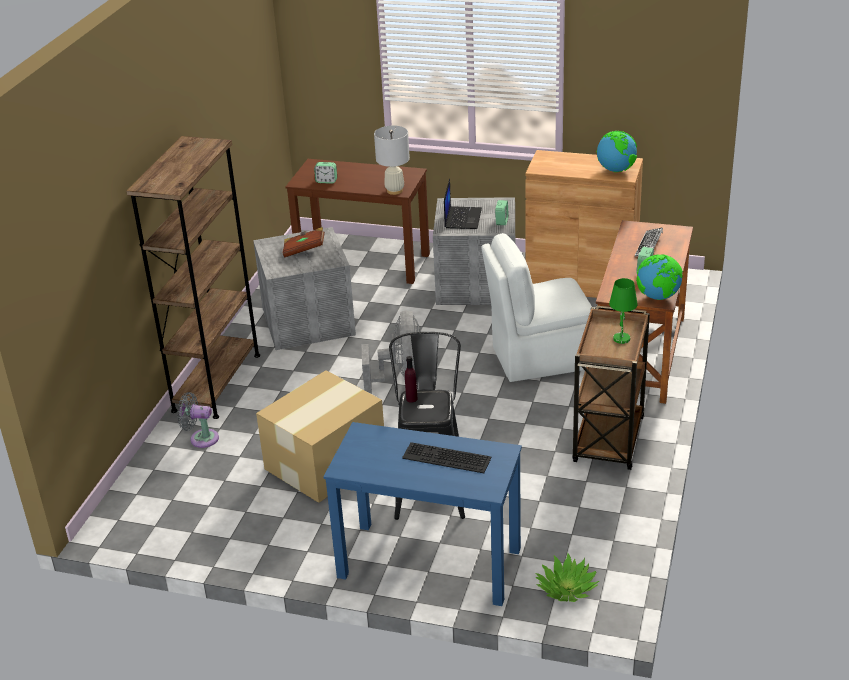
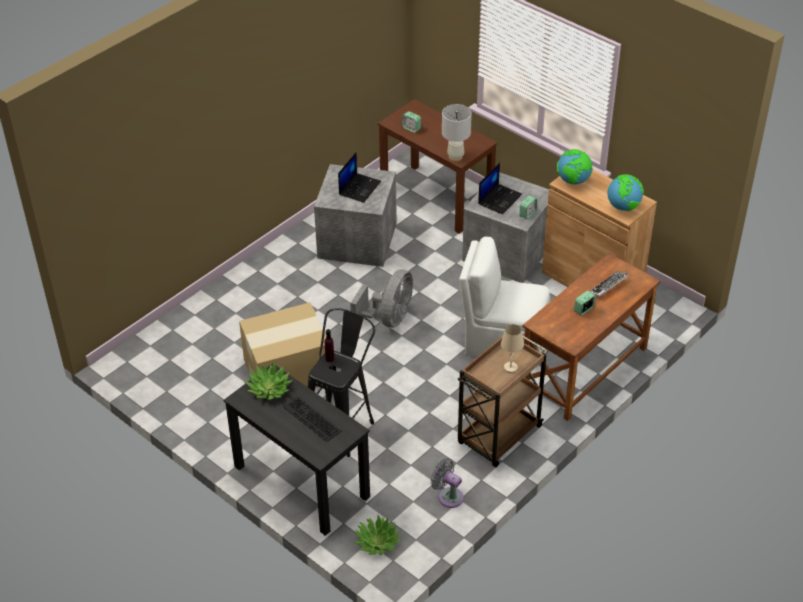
camera: 25 degrees right, 10 degrees up
(201, 438) = (218, 316): grey fan -> grey fan (448, 496)
(217, 382) = (258, 272): brown bookcase -> none
(304, 250) = (359, 188): brown book -> laptop
(370, 446) = (269, 388): none -> potted plant
(428, 562) = (301, 481): blue desk -> black desk
(621, 338) = (510, 367): green table lamp -> beige table lamp
(658, 297) = (573, 340): globe -> globe (573, 181)

